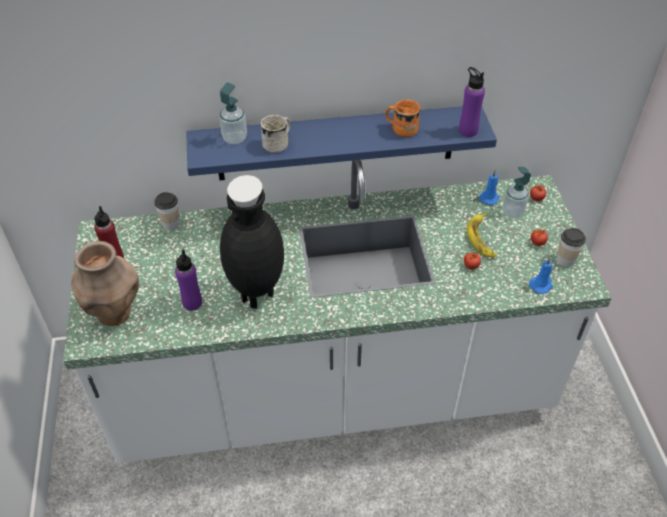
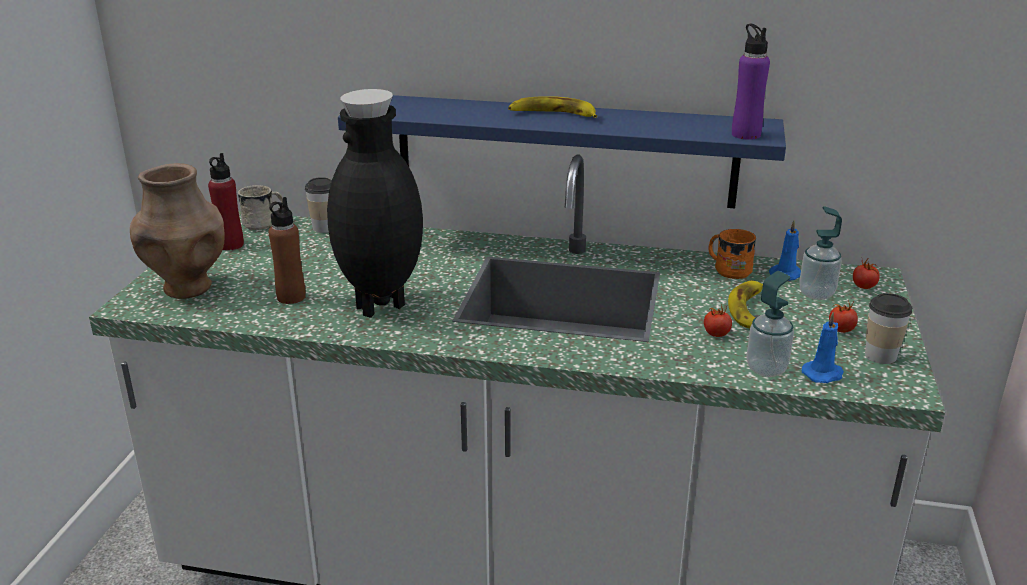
camera: 20 degrees right, 20 degrees down
(192, 303) = (291, 297): purple bottle -> brown bottle
(235, 138) = (418, 104): soap dispenser -> soap dispenser (766, 369)
(278, 143) = (470, 113): white mug -> white mug (264, 223)
(335, 132) = (553, 115): none -> banana
(401, 128) = (648, 122): orange mug -> orange mug (728, 270)

